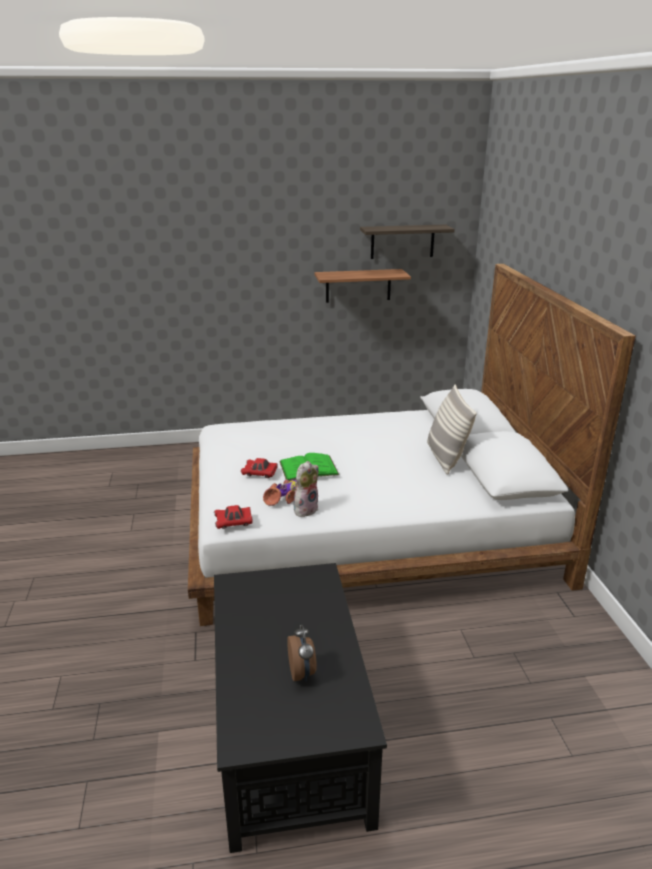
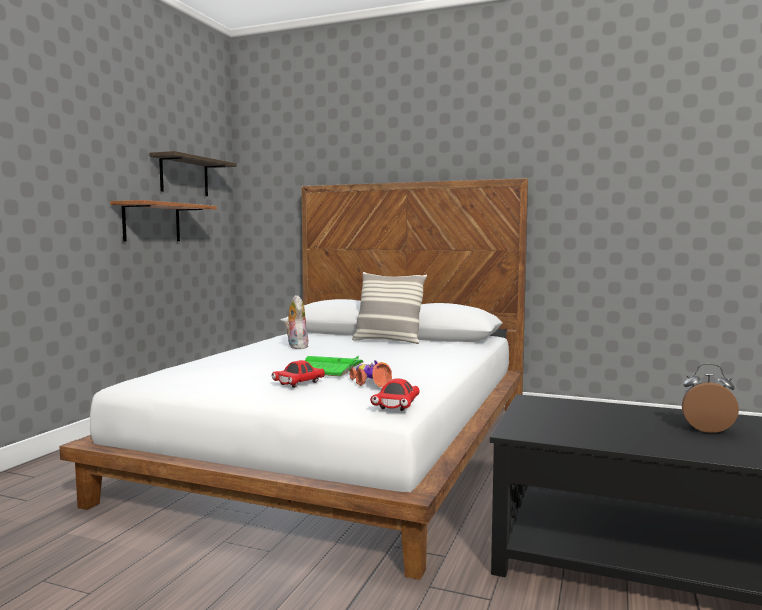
camera: 60 degrees left, 20 degrees down
(305, 509) = (409, 381): plush toy -> plush toy (296, 347)

